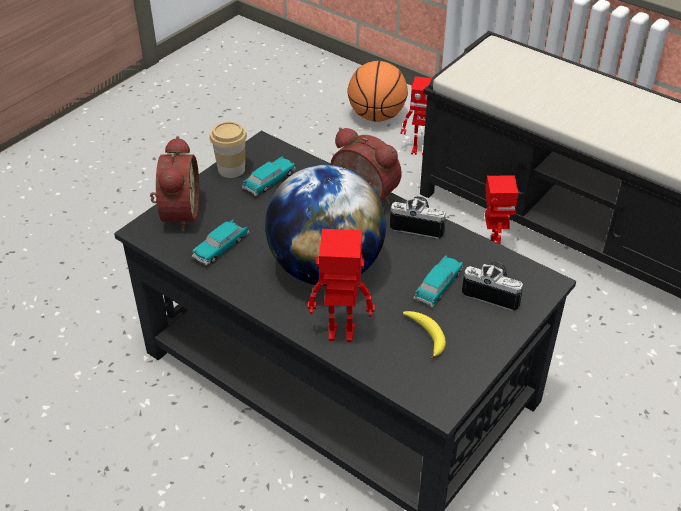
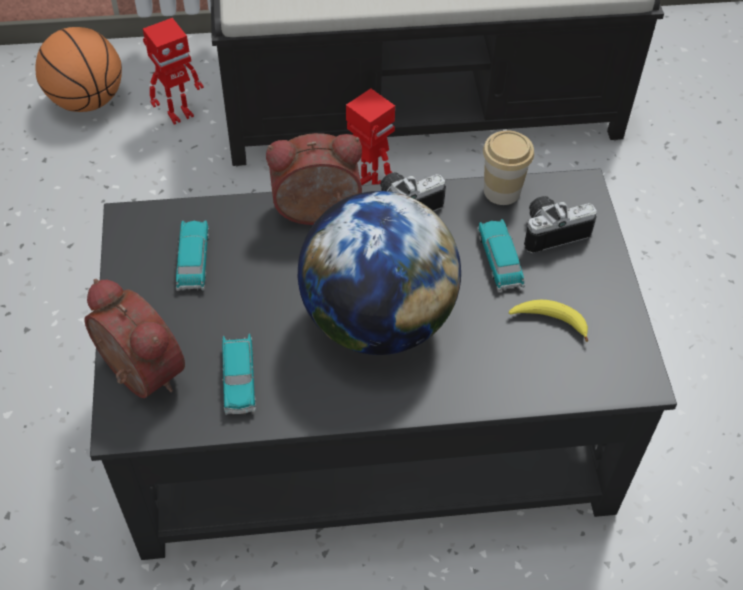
camera: 45 degrees left, 10 degrees up
(231, 169) = (131, 275): cup -> cup (502, 191)
(340, 334) = (477, 381): toy robot -> none

